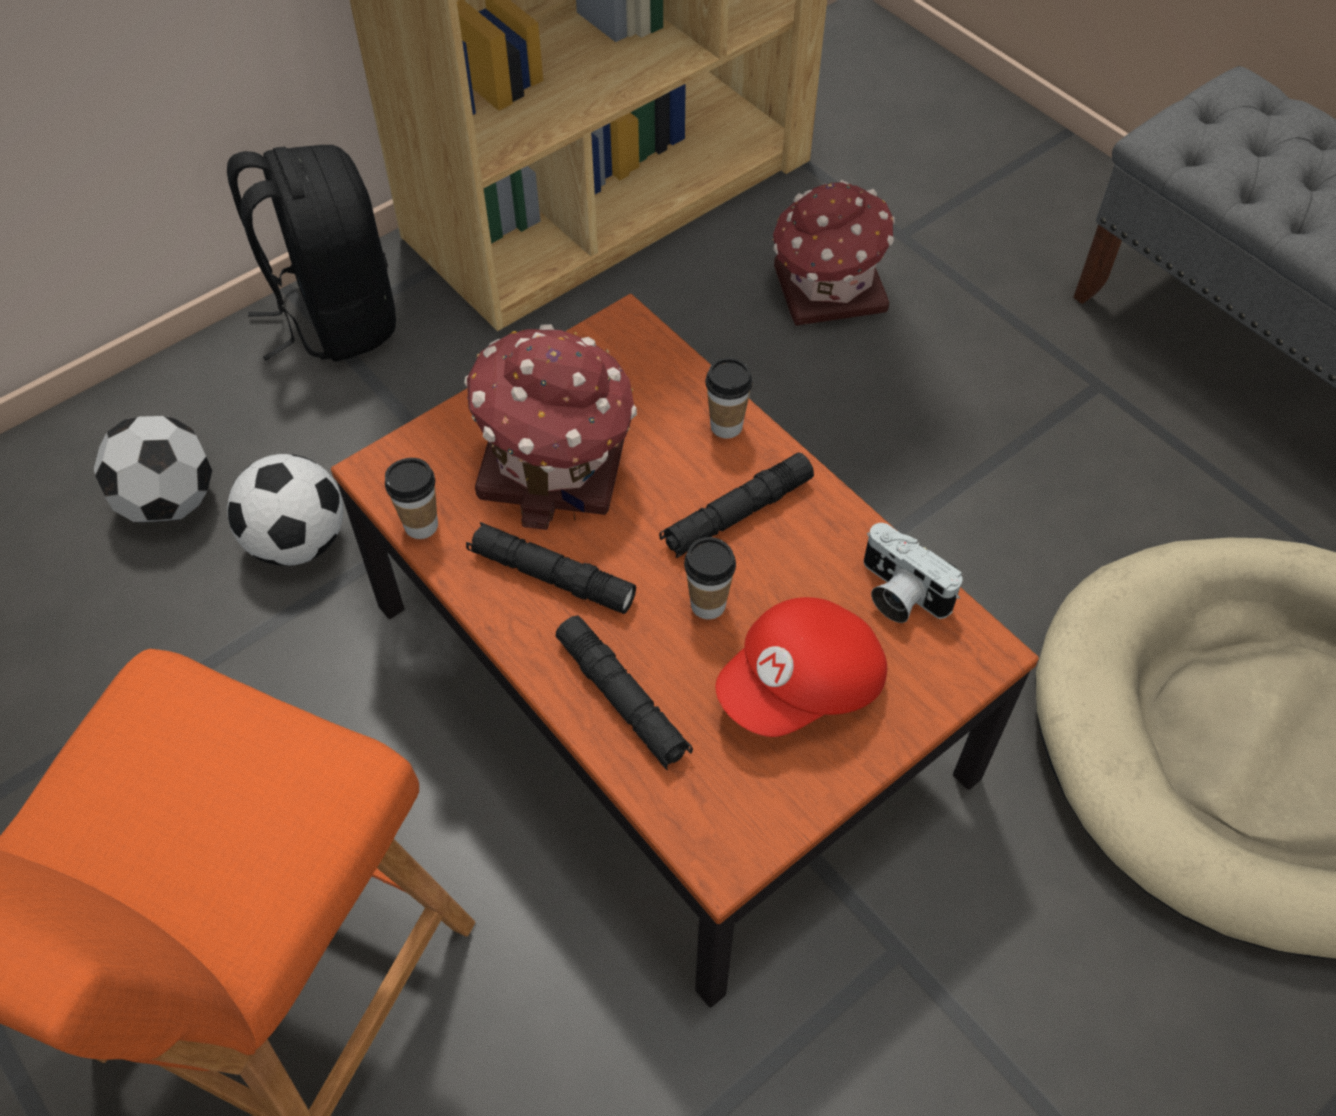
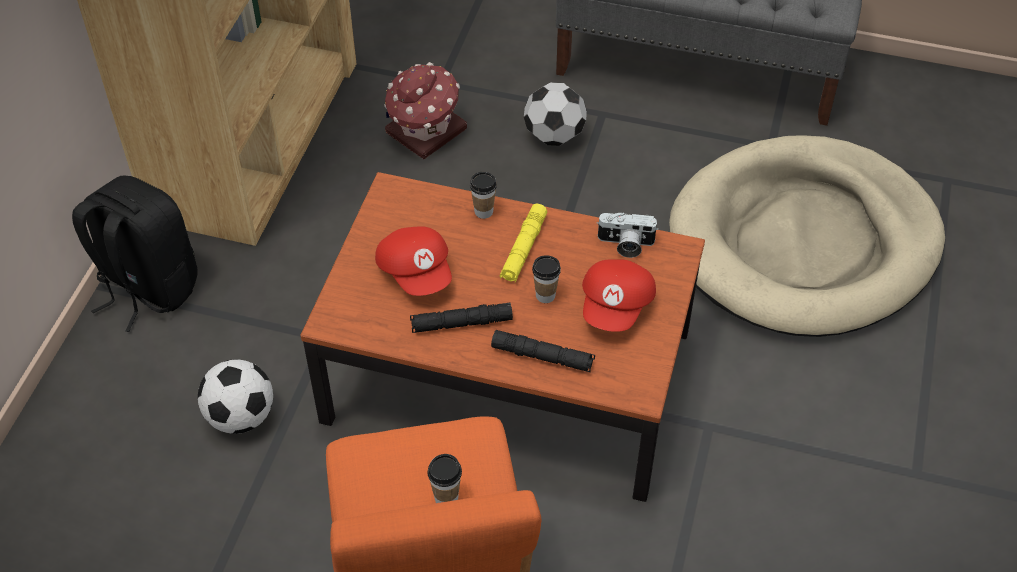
camera: 35 degrees left, 5 degrees down
(170, 501) = (141, 438): football -> football (554, 136)
(421, 525) = (375, 336): cup -> cup (446, 497)
(557, 464) = (417, 272): toy house -> red cap
(737, 514) = (523, 249): black flashlight -> yellow flashlight

